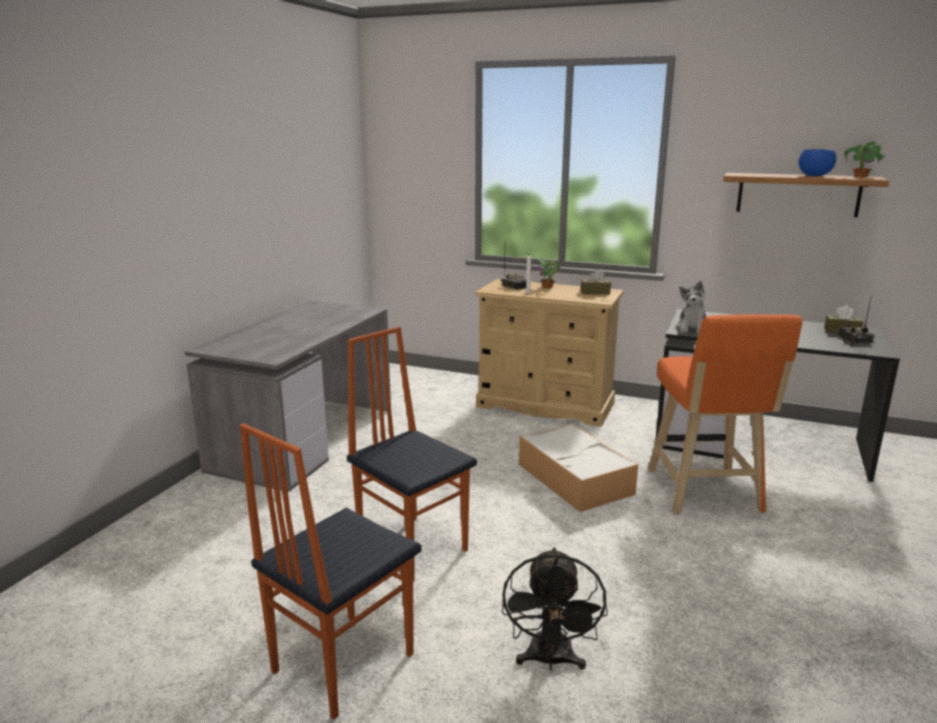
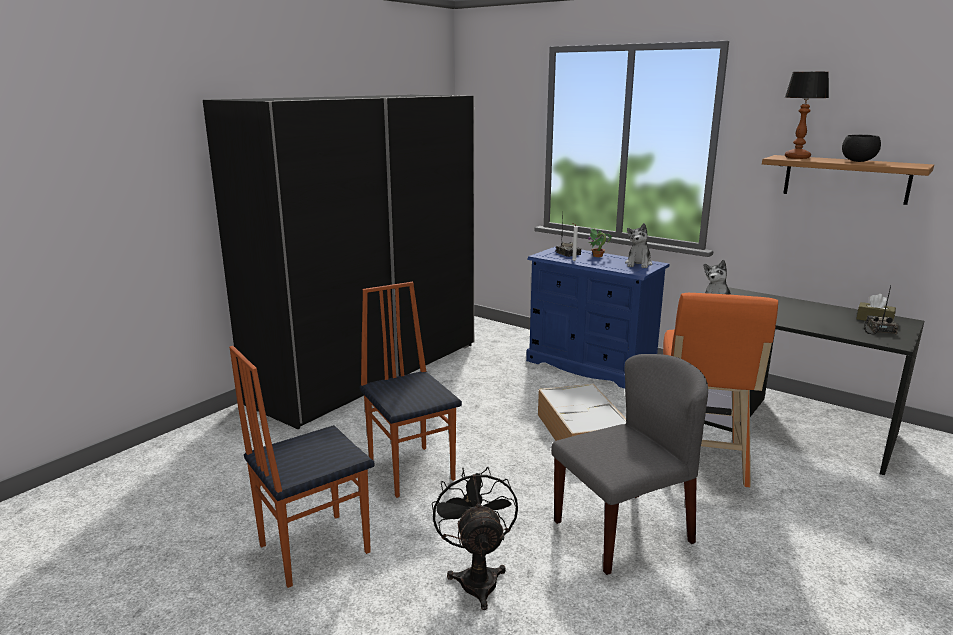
camera: 15 degrees right, 0 degrees up
(305, 438) = (368, 371): grey desk -> black wardrobe
(545, 405) = (590, 366): beige dresser -> blue dresser
(550, 661) = (477, 577): black fan -> black fan turned 150 degrees clockwise
(595, 292) = (638, 264): brown tissue box -> plush toy
(672, 578) = (623, 530): none -> grey chair
(753, 174) = (797, 157): none -> table lamp
(814, 176) = (857, 161): blue bowl -> black bowl
(860, 176) = (907, 163): potted plant -> none

